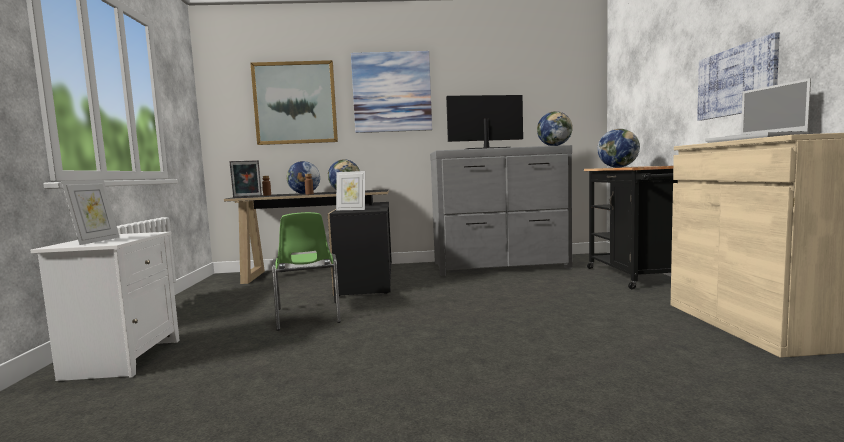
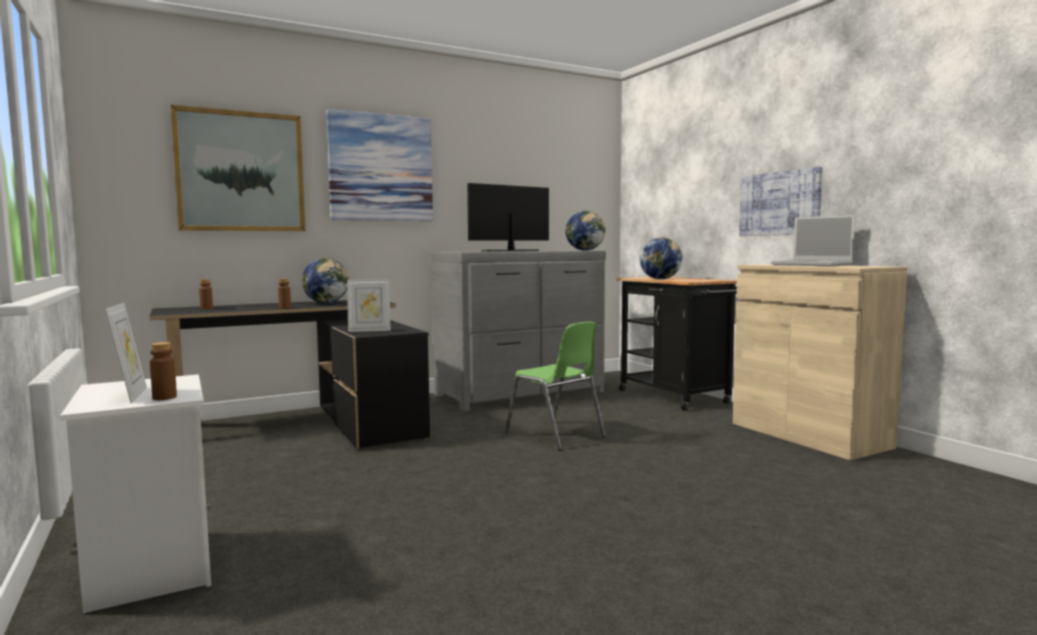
camera: 25 degrees left, 0 degrees up
(104, 243) = (164, 398): none -> brown bottle
(247, 196) = (179, 311): picture frame -> none
(304, 193) = (264, 305): globe -> none
(308, 316) = (355, 477): green chair -> green chair (556, 435)

